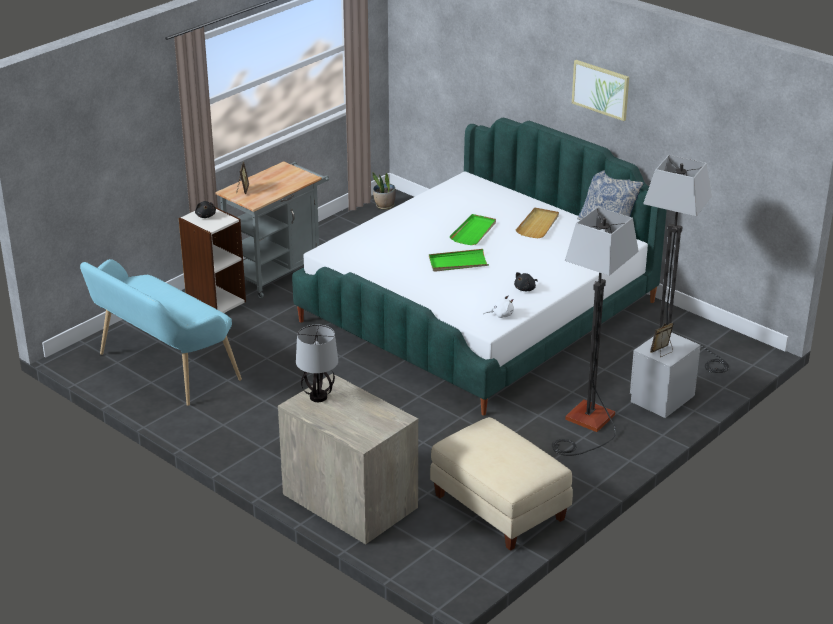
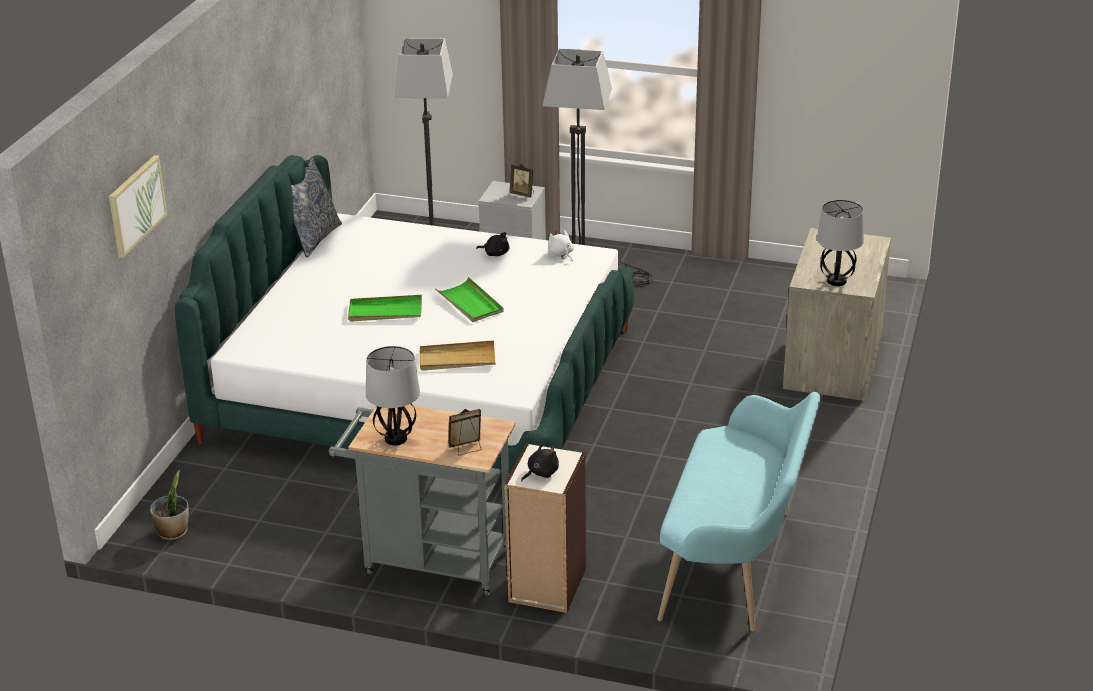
camera: 115 degrees left, 0 degrees up
(275, 174) = (396, 439): none -> table lamp
(498, 507) = (760, 290): beige ottoman -> none
(538, 225) = (338, 277): beige tray -> beige tray (457, 359)
(601, 89) = (247, 106): picture -> picture (136, 205)

